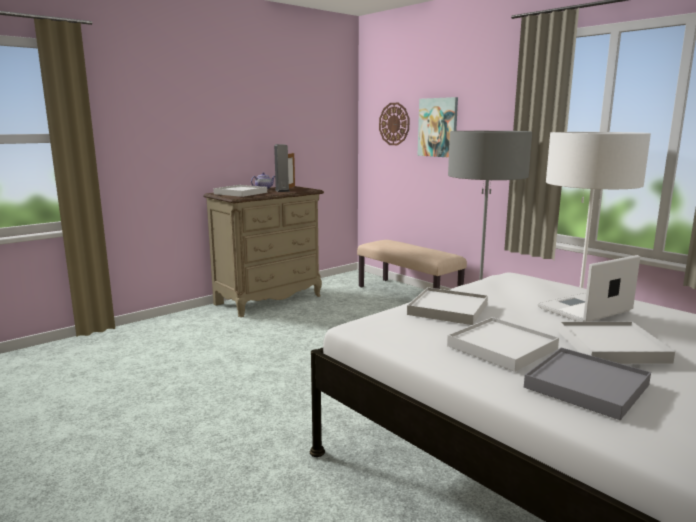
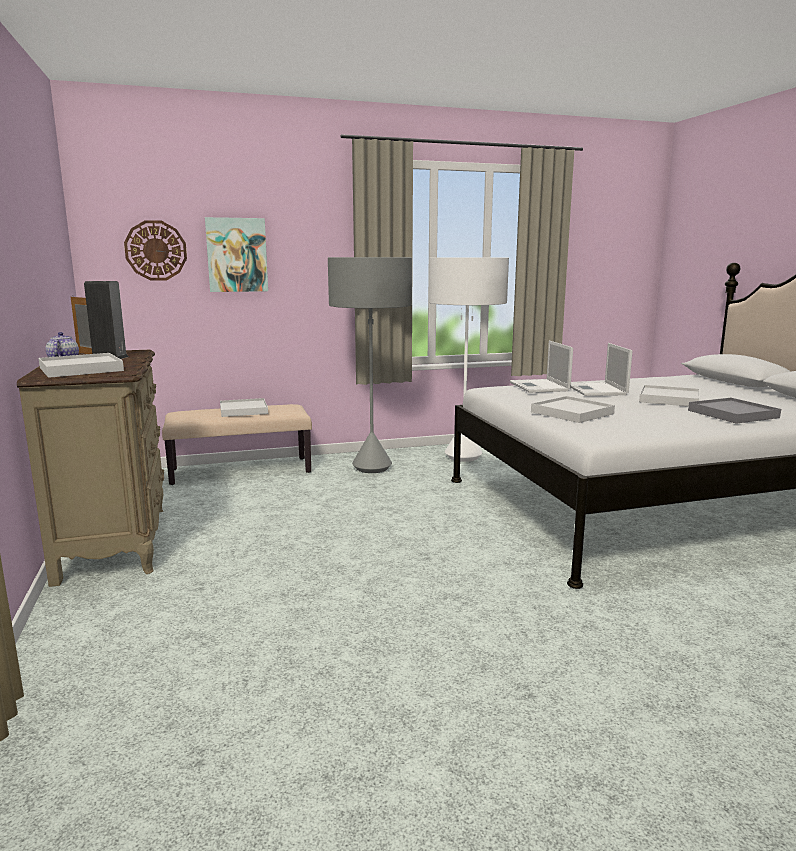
camera: 65 degrees left, 0 degrees up
(501, 347) = (664, 416): white tray -> white tray (243, 410)
(546, 288) = (539, 387): none -> laptop

